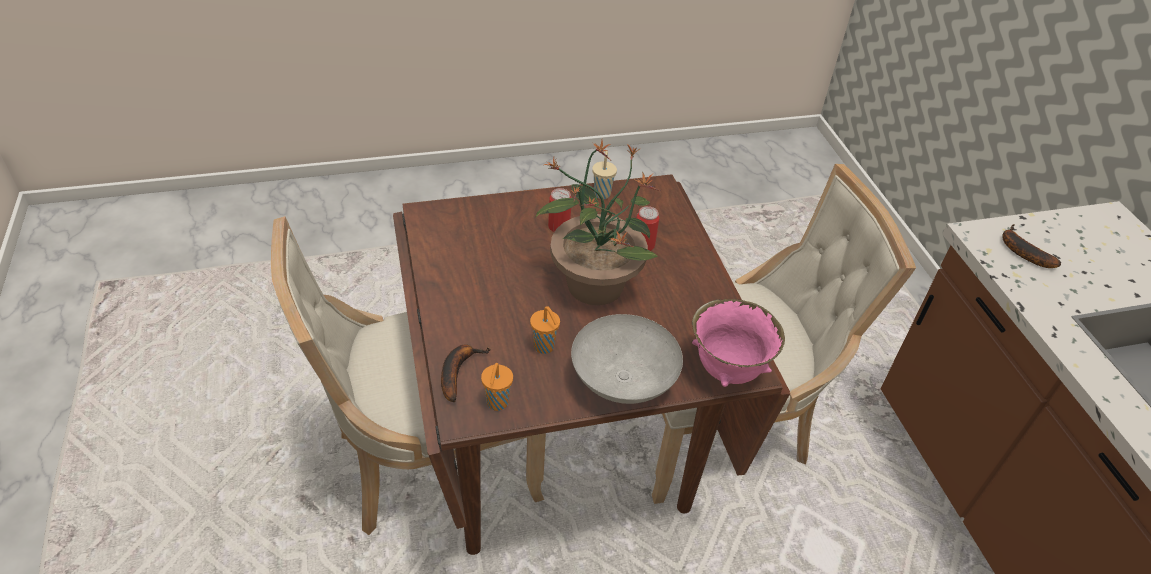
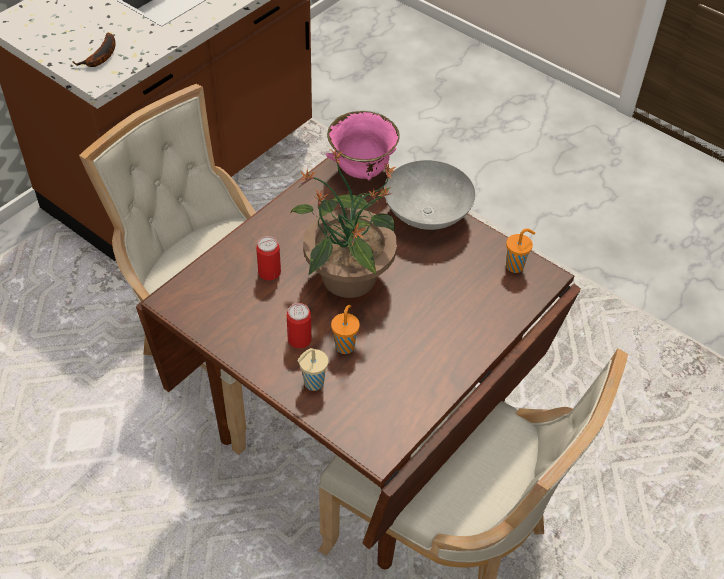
camera: 125 degrees left, 5 degrees up
(458, 371) = (515, 303): banana -> none
(544, 347) = (442, 270): orange cup -> orange cup (345, 345)
(602, 193) = (221, 336): beige cup -> beige cup (312, 383)

